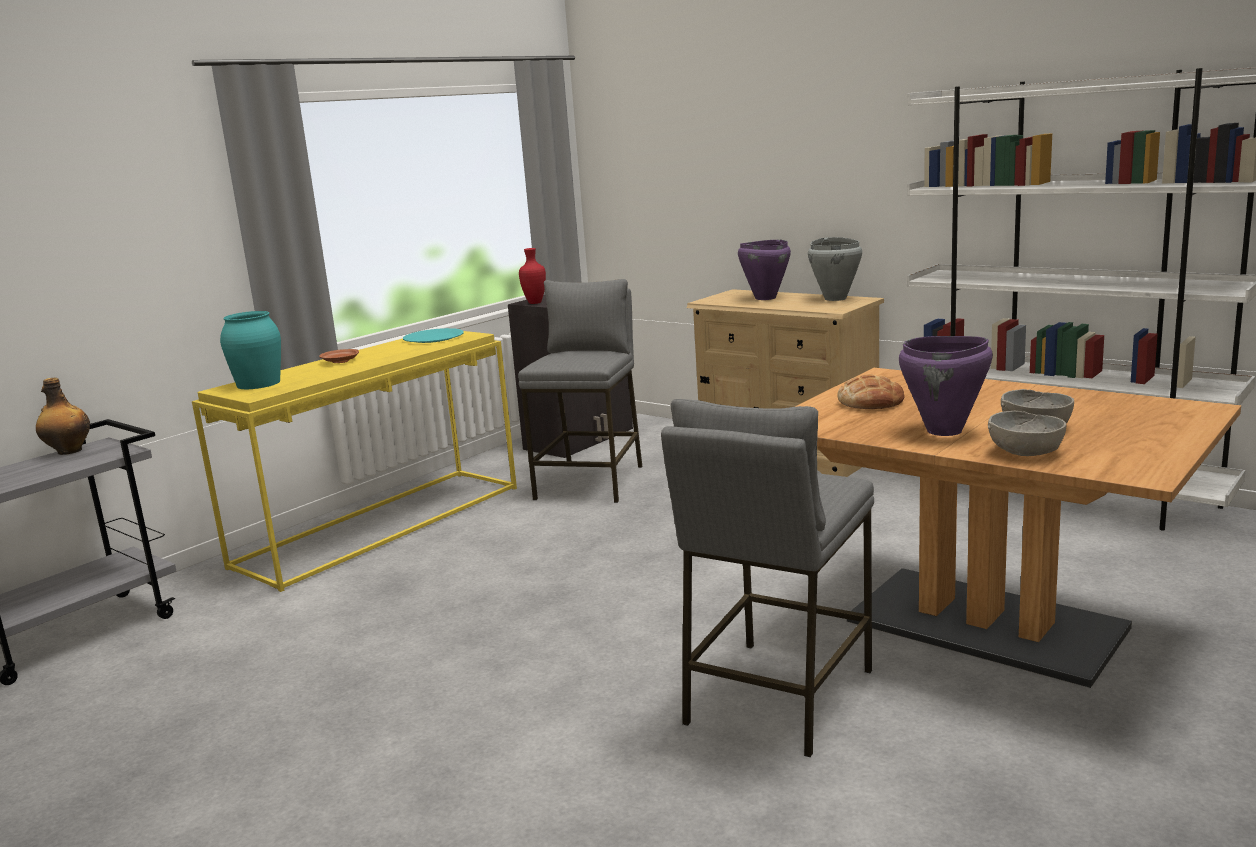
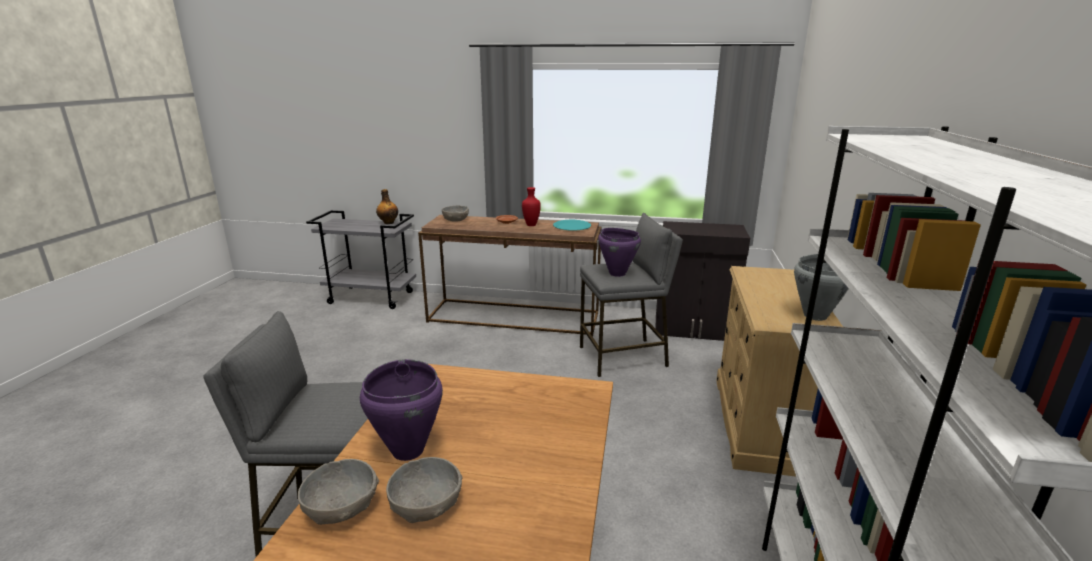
camera: 60 degrees right, 5 degrees up
(258, 384) = (455, 220): turquoise vase -> grey bowl
(382, 525) = (515, 317): yellow console table -> brown console table
(535, 302) = (674, 226): red vase -> red vase (532, 225)
(765, 298) = (781, 288): purple cooking pot -> purple cooking pot (617, 273)
(870, 402) = (492, 398): bread -> none

